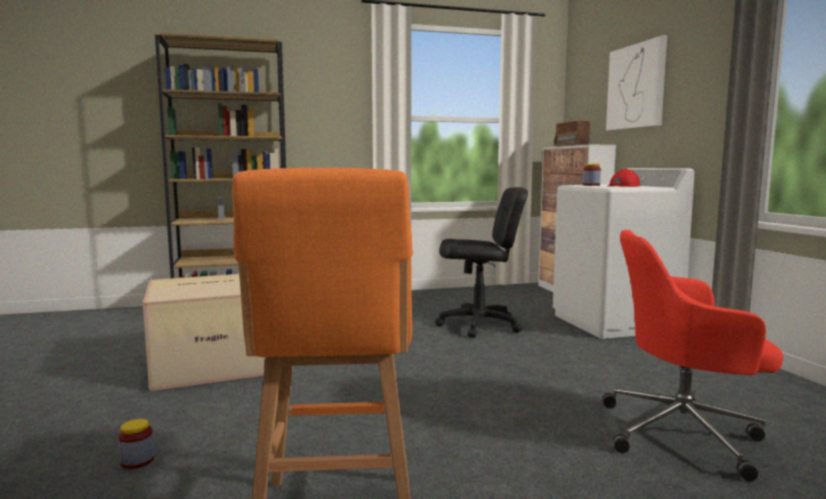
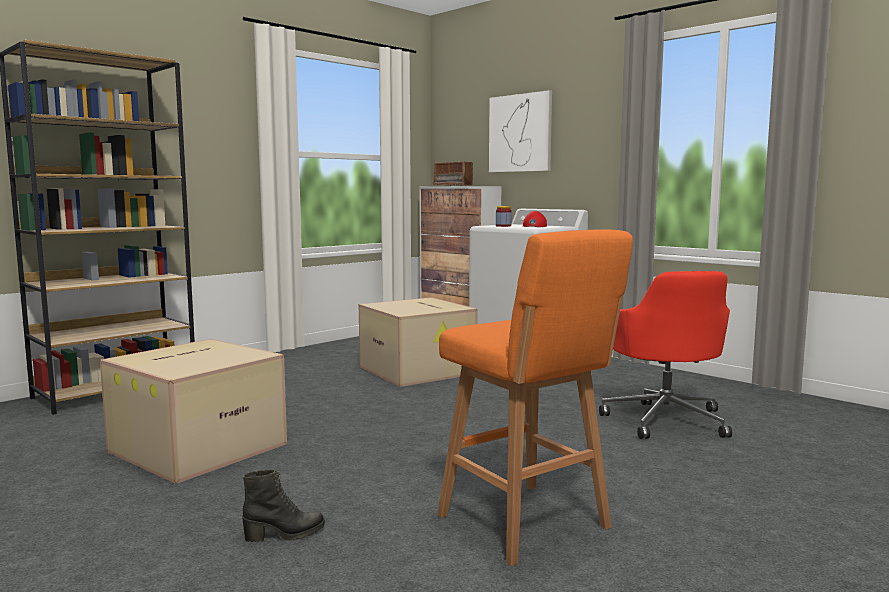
camera: 30 degrees left, 0 degrees up
(137, 461) = (285, 534): jar -> black boot
(479, 325) = (419, 370): black office chair -> cardboard box
(684, 434) = (665, 419): red office chair -> red office chair turned 75 degrees counterclockwise

